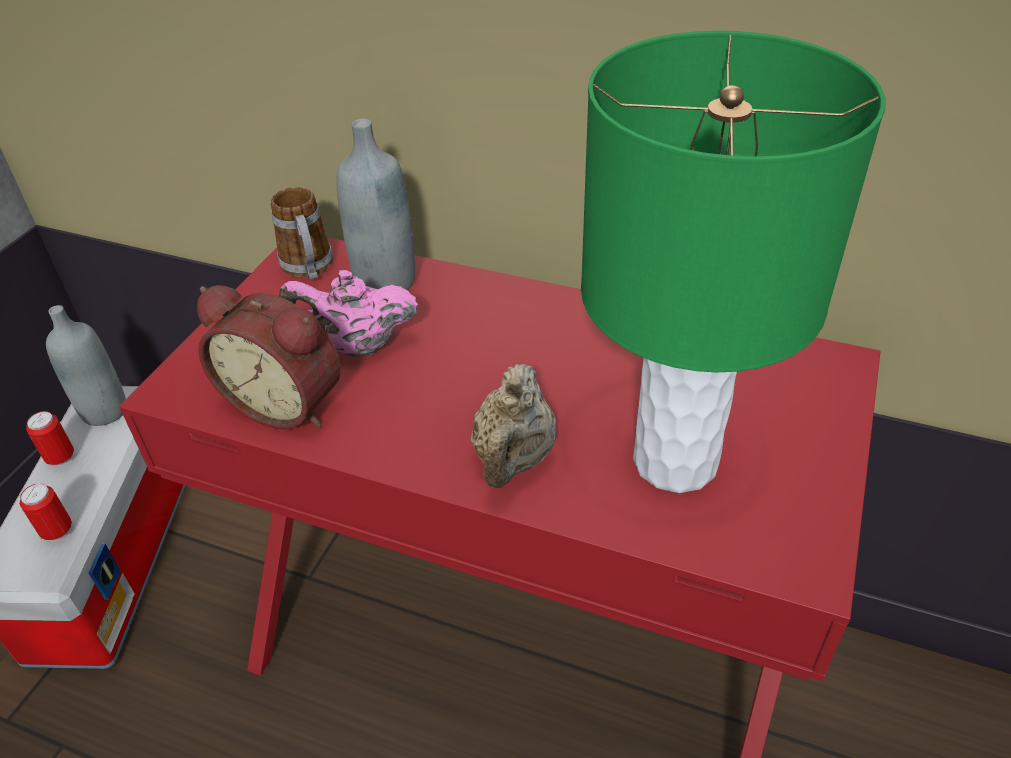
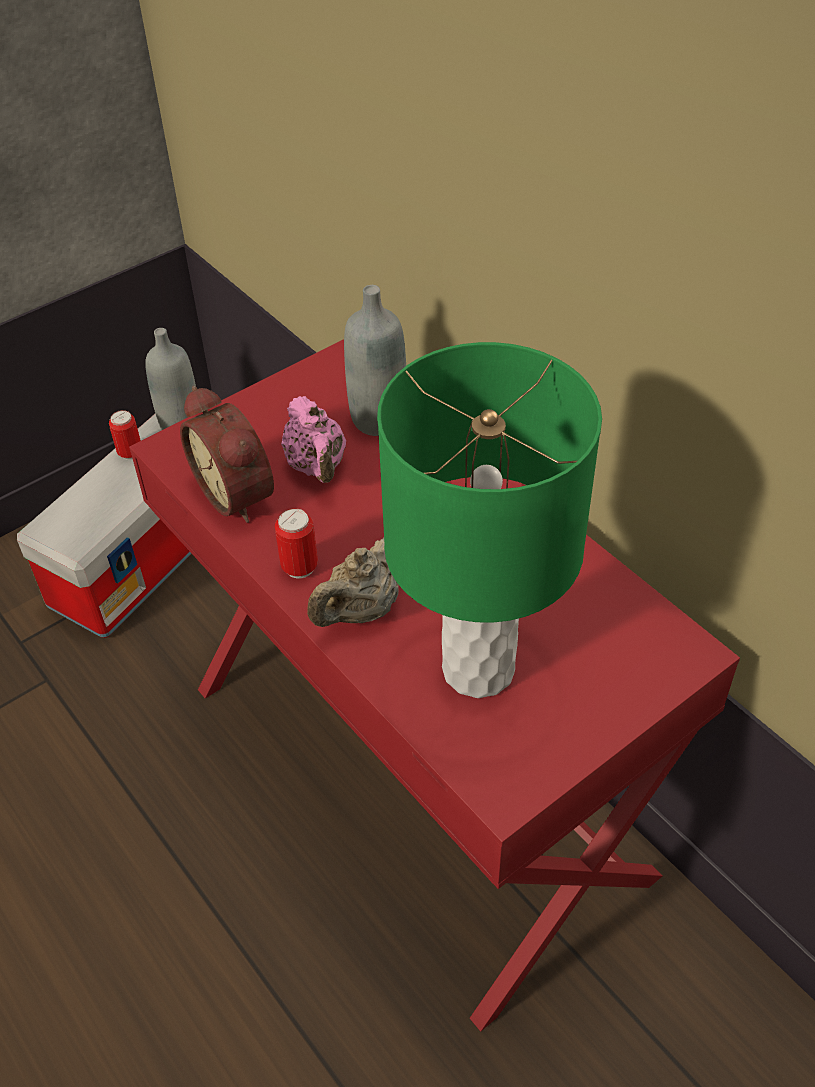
camera: 30 degrees right, 5 degrees up
(57, 531) = (99, 513): can -> can (299, 567)
(309, 269) = (329, 383): mug -> none
(356, 346) = (317, 467): pink teapot -> pink teapot turned 135 degrees counterclockwise

